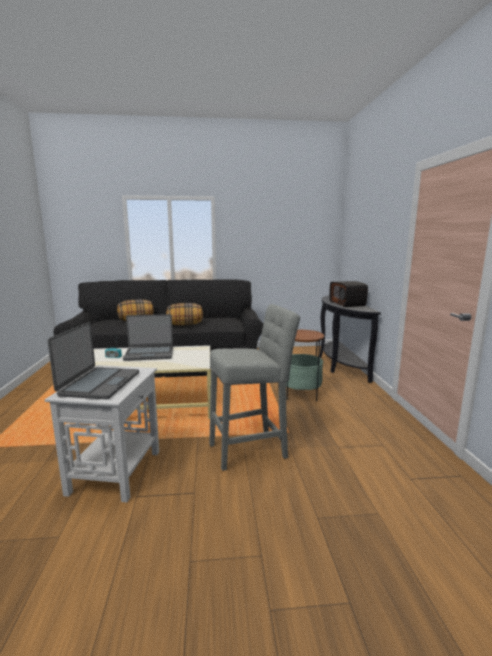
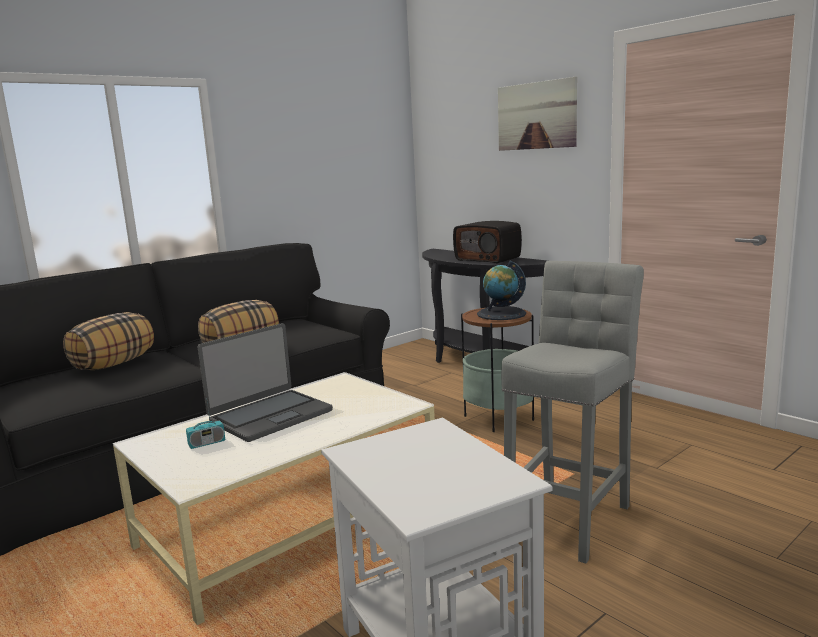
camera: 35 degrees left, 0 degrees up
(99, 384) = (428, 473): laptop -> none
(305, 334) = (501, 314): none -> globe
(382, 218) = (536, 115): none -> picture

